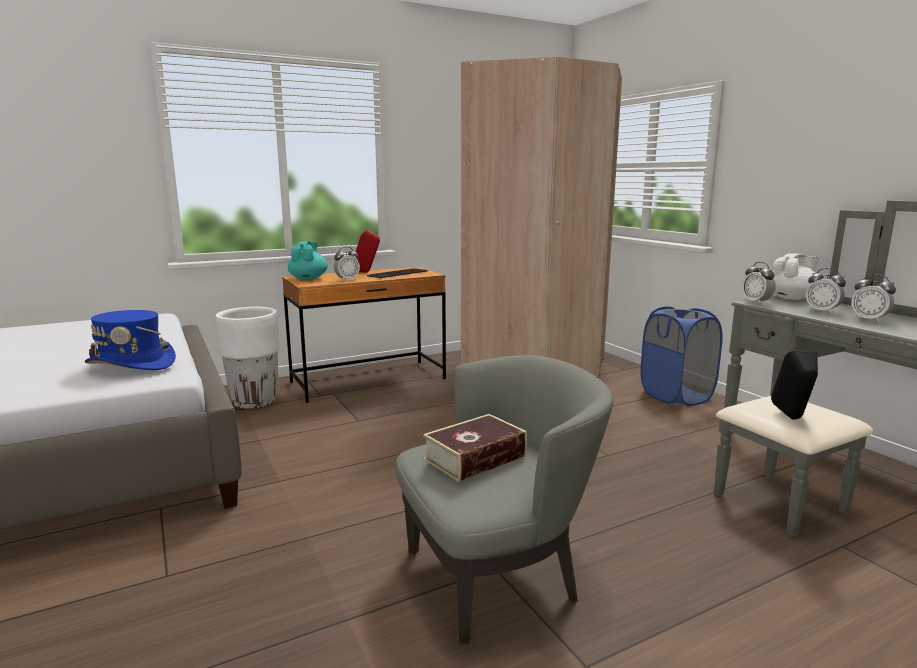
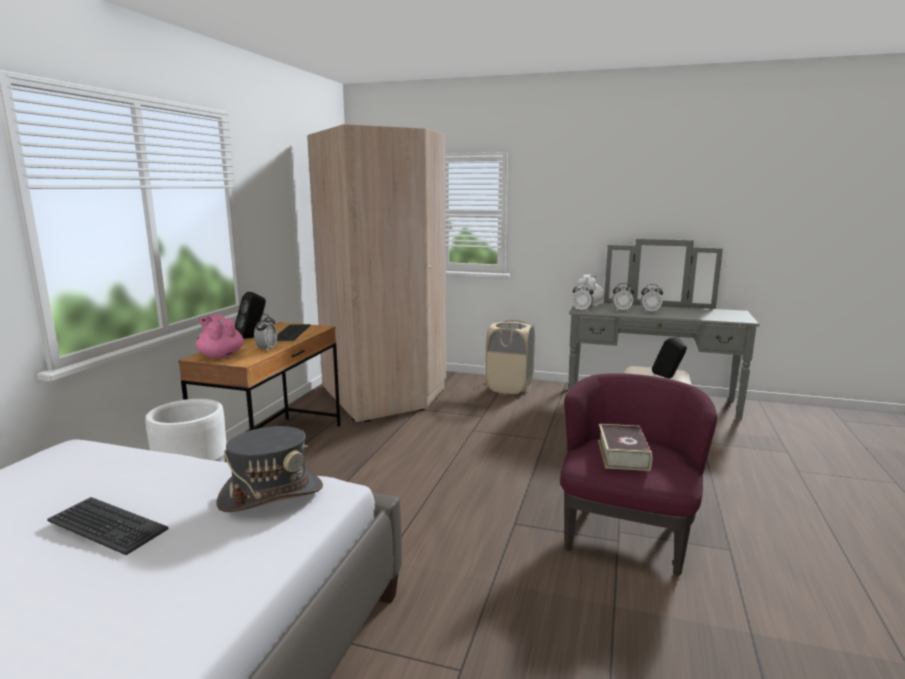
camera: 45 degrees left, 0 degrees up
(50, 351) = (106, 526): none -> keyboard
(132, 364) = (271, 494): blue hat -> grey hat
(308, 279) = (221, 356): turquoise teapot -> pink teapot
(366, 272) = (253, 337): red speaker -> black speaker
(497, 575) = (626, 534): grey armchair -> purple armchair
(676, 396) = (509, 387): blue laundry basket -> beige laundry basket

